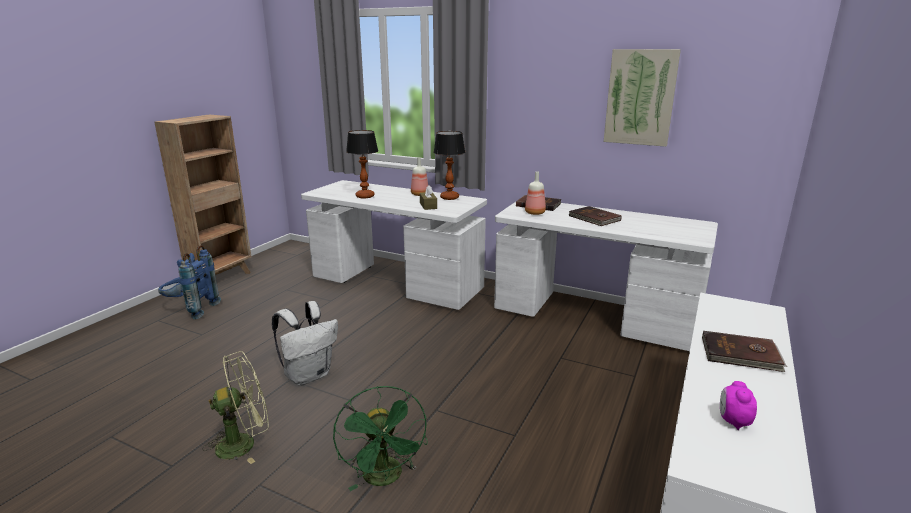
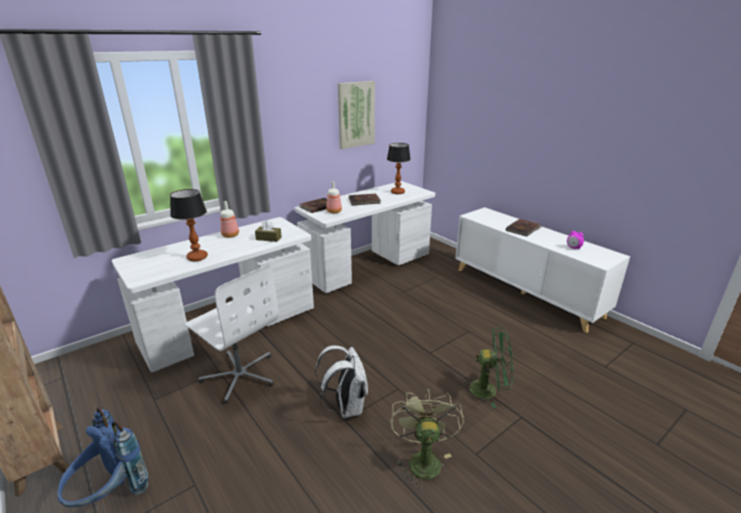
camera: 65 degrees left, 5 degrees up
(330, 310) = (240, 375): none -> white office chair
(449, 198) = (258, 227): table lamp -> table lamp (397, 192)

